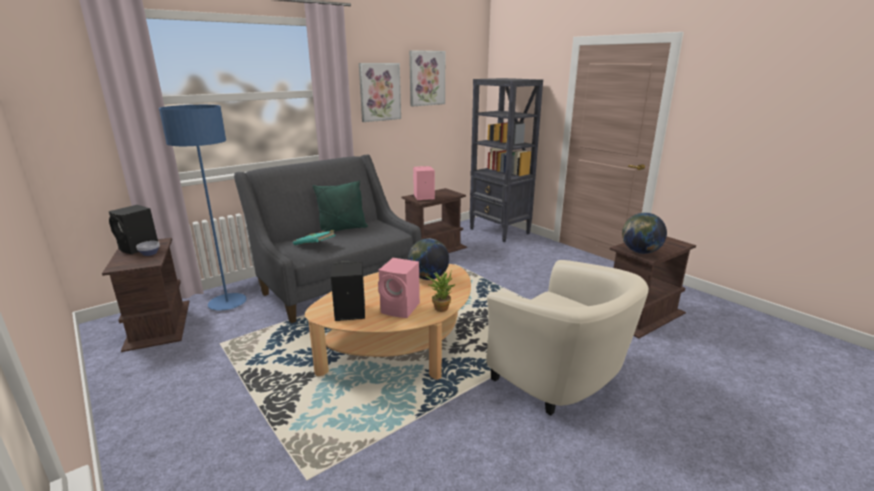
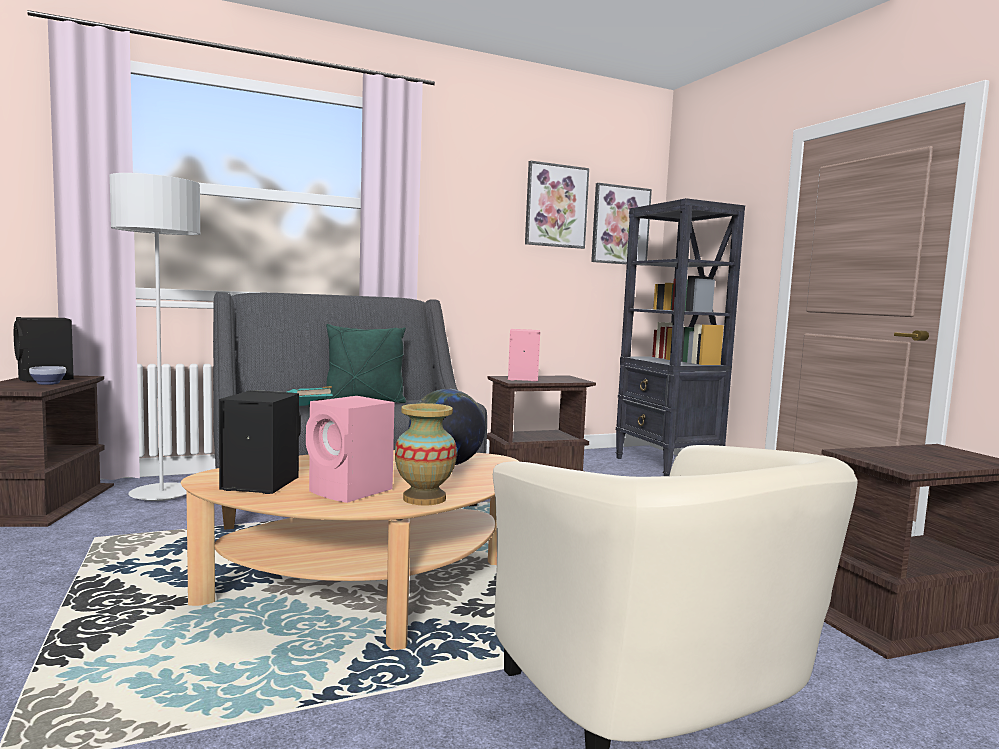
camera: 15 degrees right, 15 degrees down
(227, 303) = (161, 494): blue floor lamp -> grey floor lamp
(379, 92) = (474, 216): picture -> picture (620, 225)
(440, 307) = (424, 499): potted plant -> vase
(640, 252) = (888, 460): globe -> none

